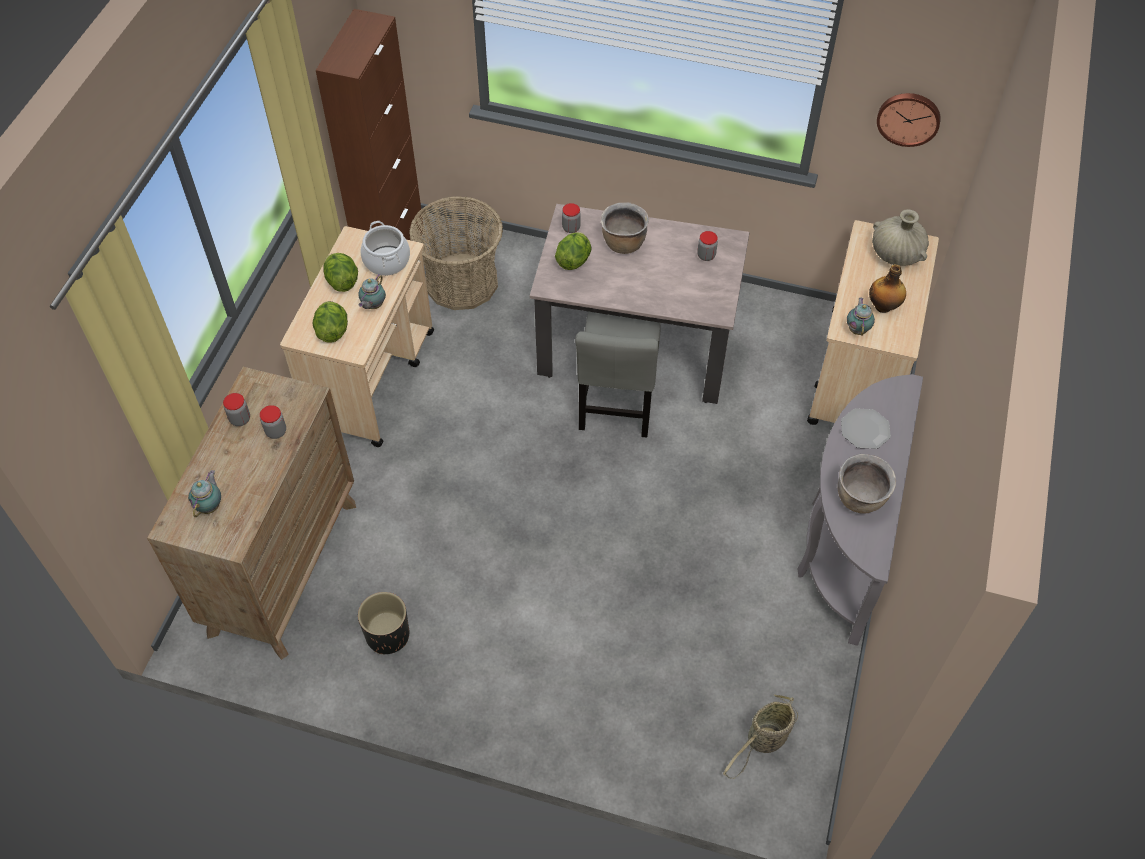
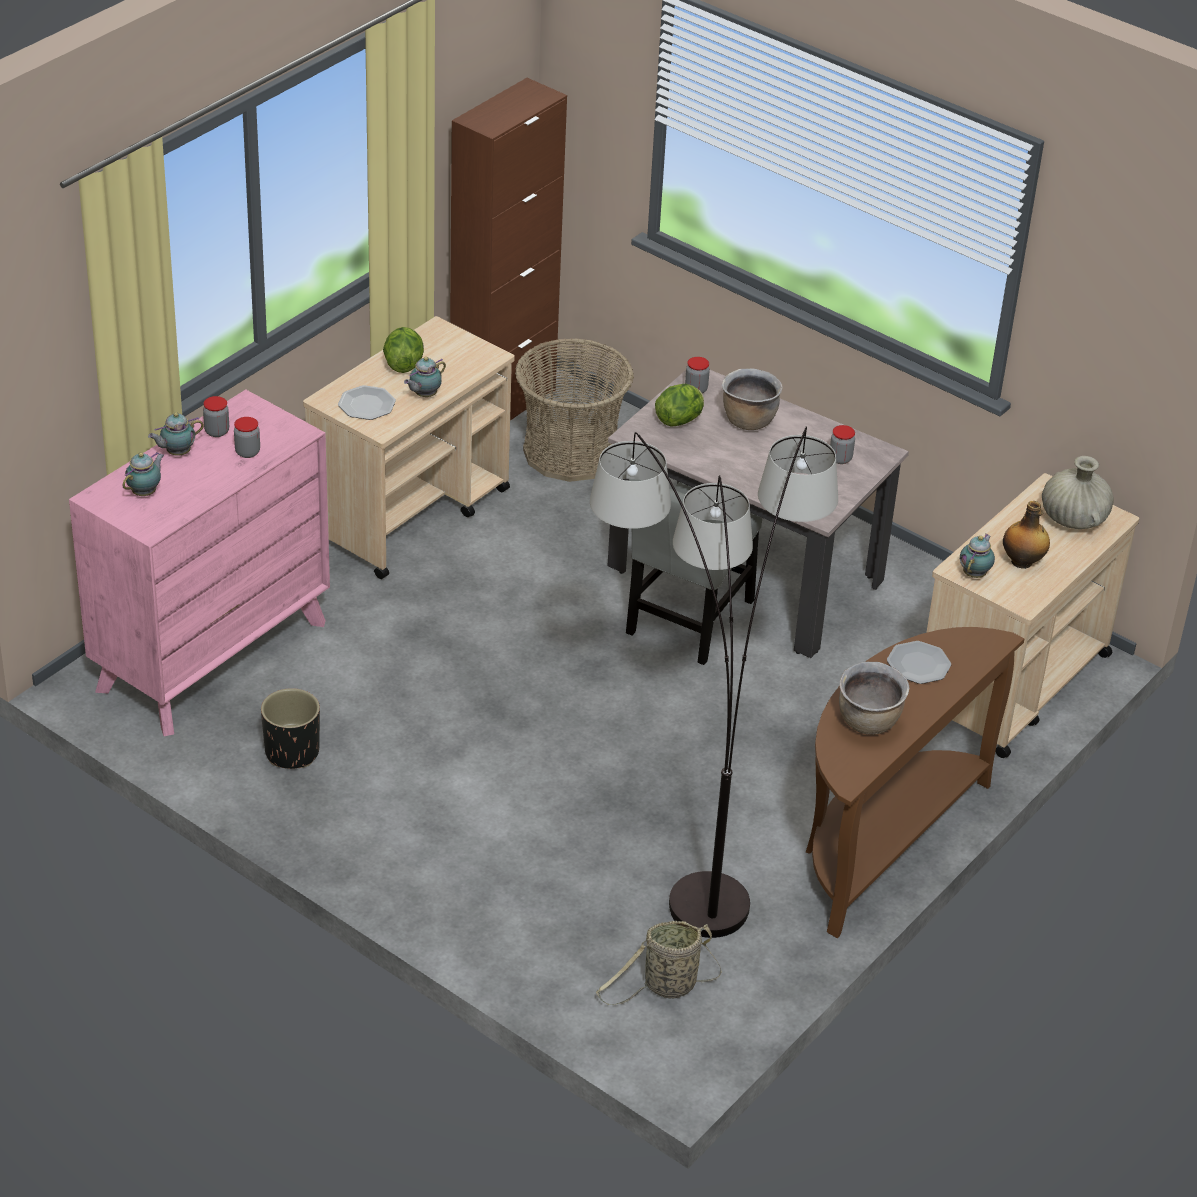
camera: 20 degrees right, 15 degrees down
(217, 454) = (176, 453): none -> teapot
(283, 567) = (212, 655): brown dresser -> pink dresser
(332, 330) = (366, 404): lettuce -> plate
(387, 261) = (464, 359): cooking pot -> none
(715, 595) = (693, 837): none -> floor lamp
(843, 545) = (882, 840): grey console table -> brown console table
(908, 117) = (1107, 340): wall clock -> none

